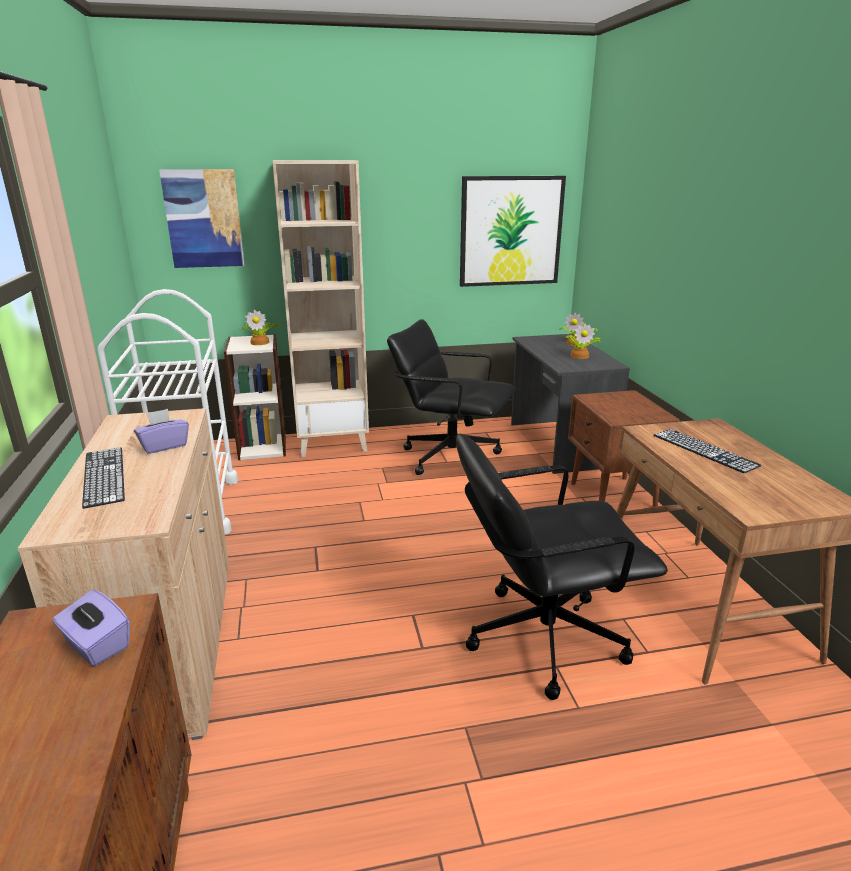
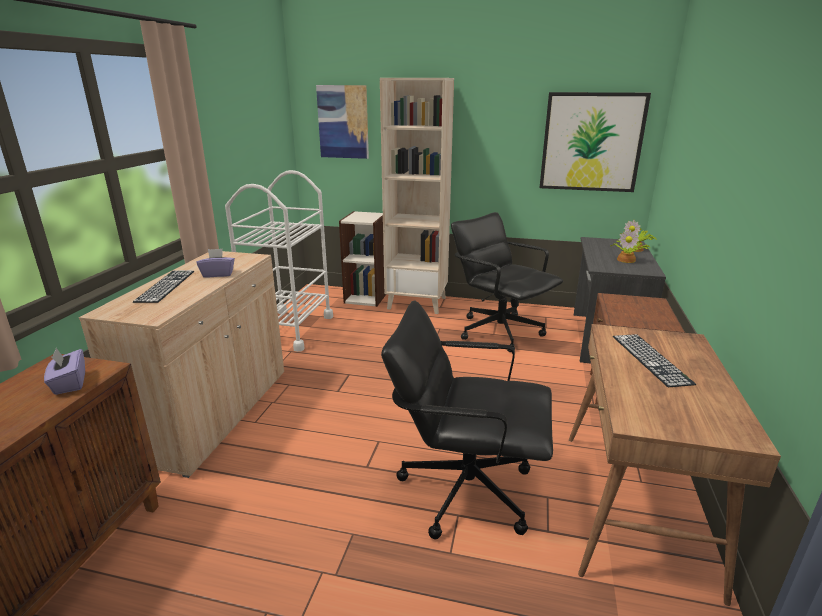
camera: 25 degrees right, 0 degrees up
(261, 342) = (370, 217): potted plant -> none

